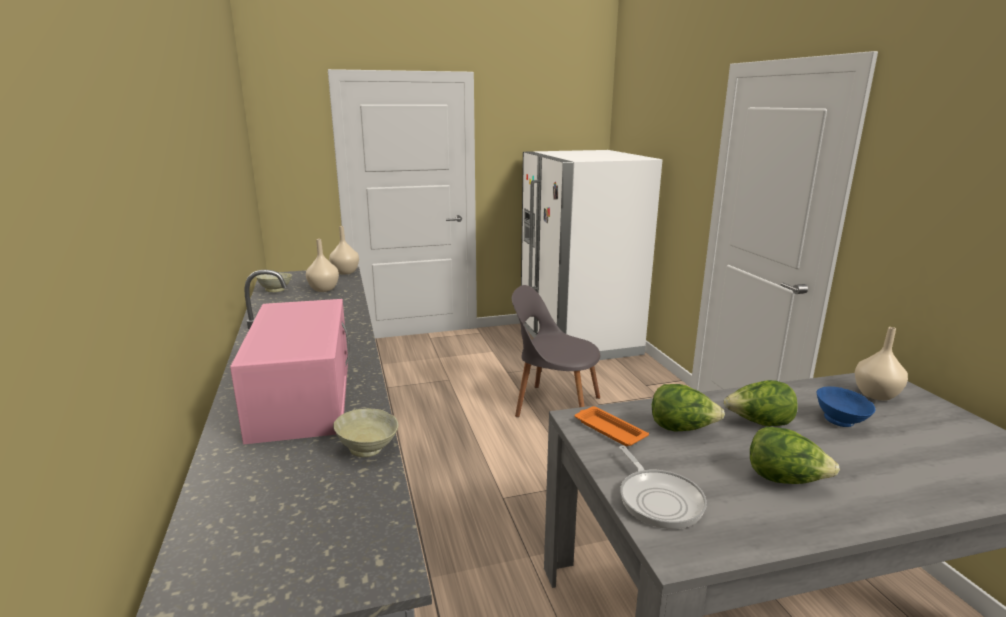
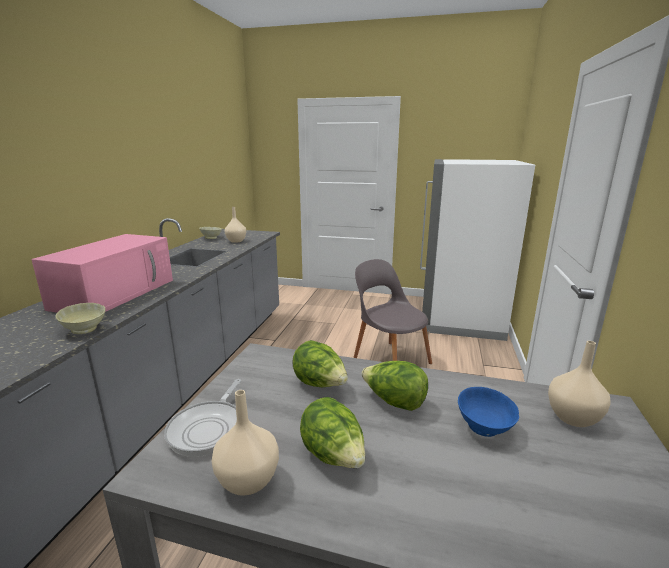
camera: 30 degrees right, 0 degrees up
(345, 272) = (265, 234): beige vase -> beige vase (247, 482)
(608, 430) = (265, 367): orange tray -> none

